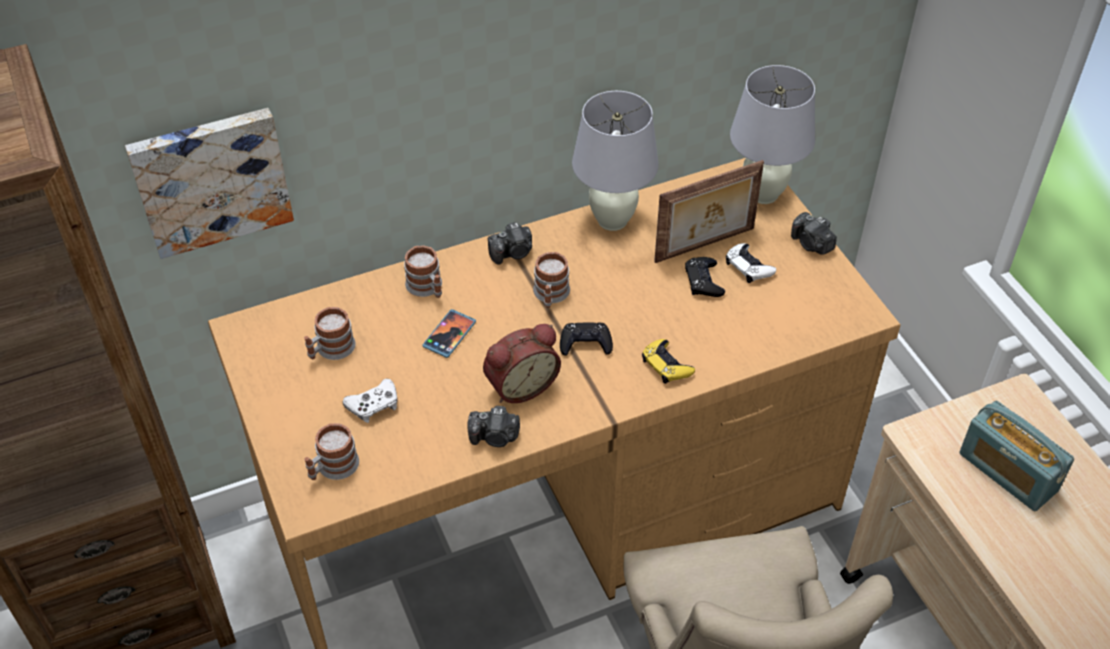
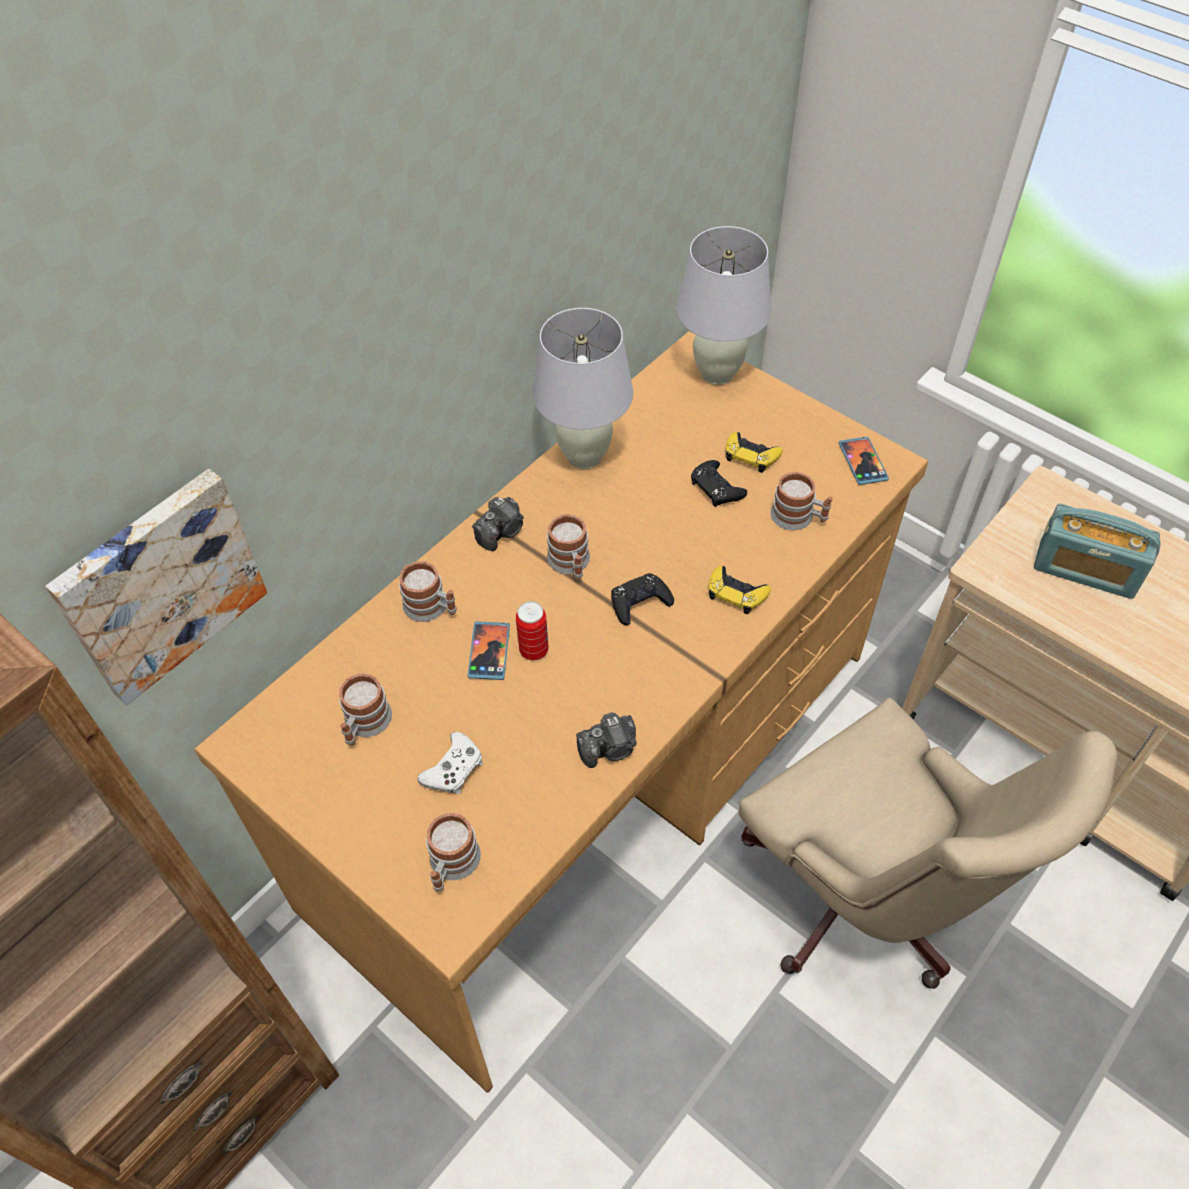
camera: 25 degrees left, 5 degrees up
(483, 346) = (534, 650): none -> can
(520, 385) = (600, 678): alarm clock -> none
(705, 246) = (695, 449): picture frame -> none
(748, 267) = (751, 455): white game controller -> yellow game controller
(756, 328) = (798, 517): none -> mug
(811, 244) = (795, 409): camera -> none
(841, 305) = (862, 462): none -> phone

